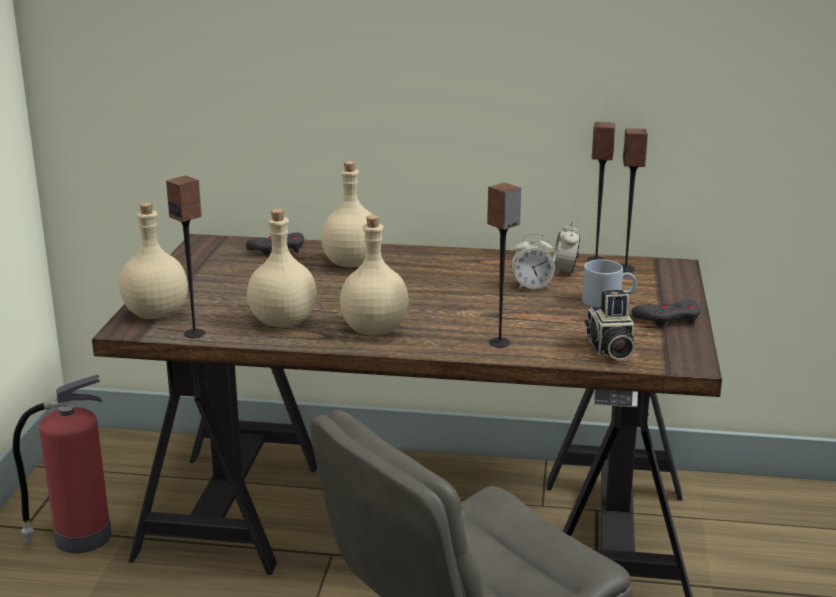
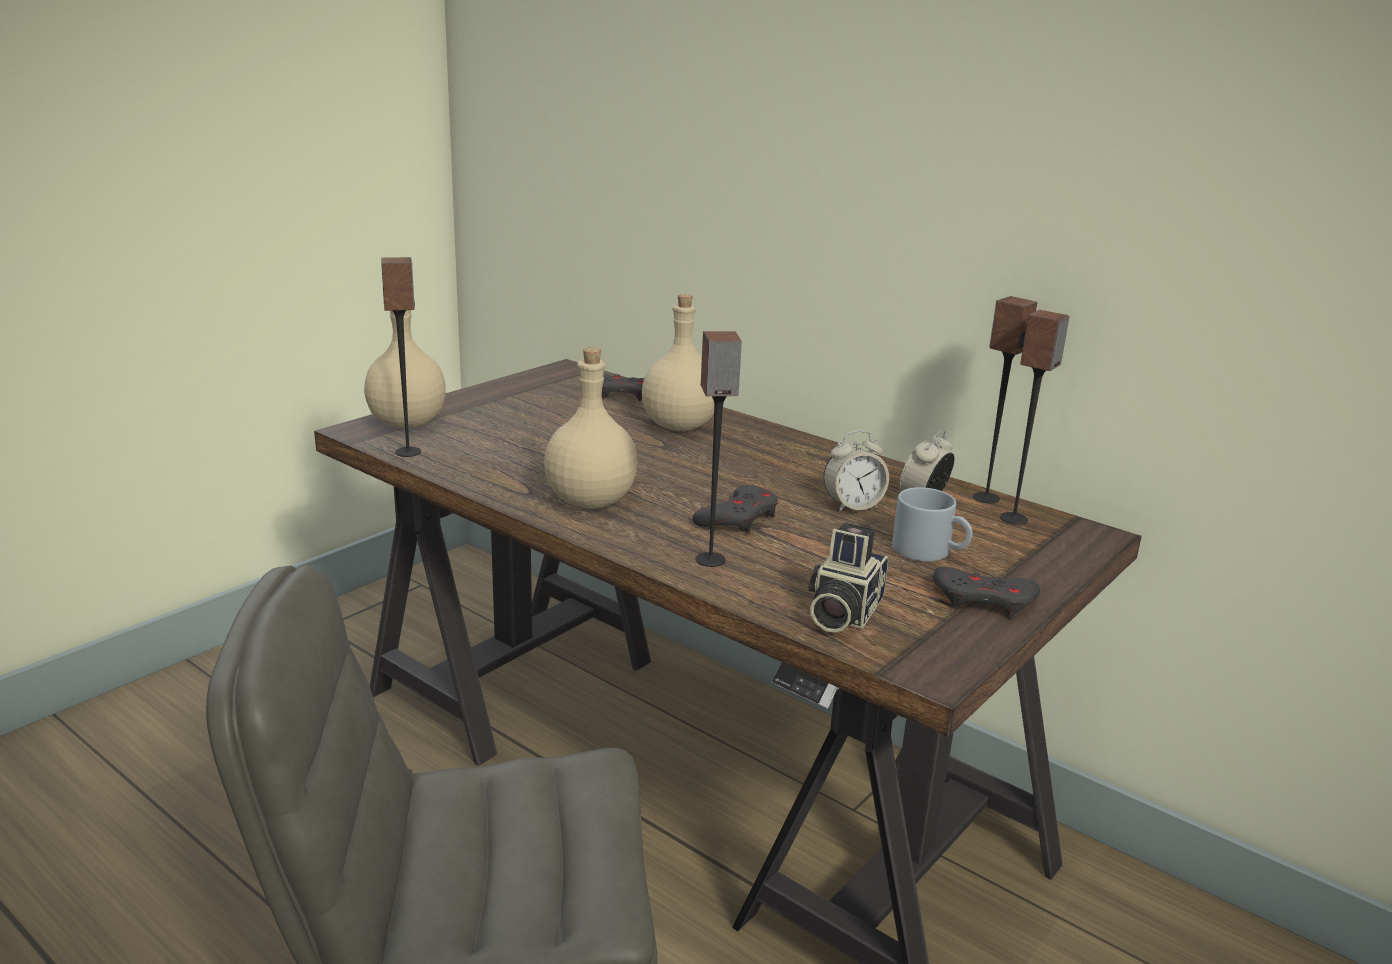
camera: 30 degrees right, 0 degrees up
(79, 537) = (355, 654): fire extinguisher -> none
(282, 321) = (510, 465): beige bottle -> none
(478, 313) = (738, 517): none -> grey game controller
(531, 286) = (852, 506): alarm clock -> alarm clock turned 45 degrees counterclockwise

